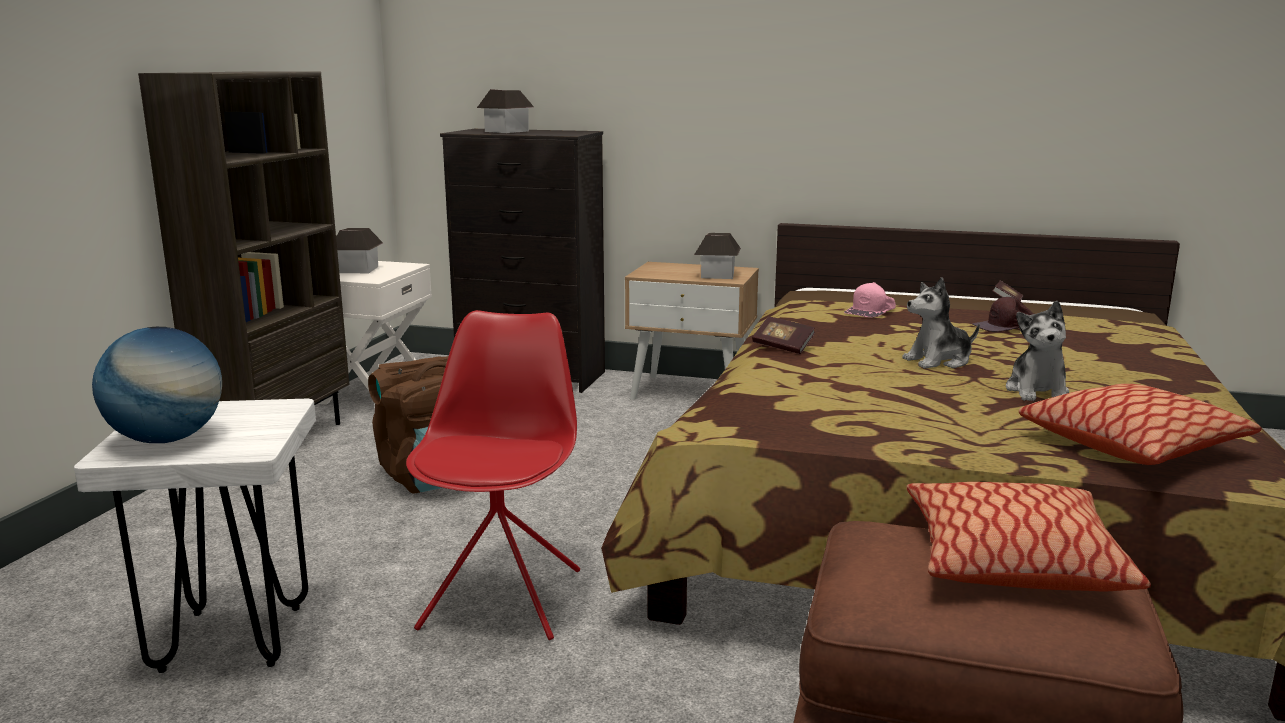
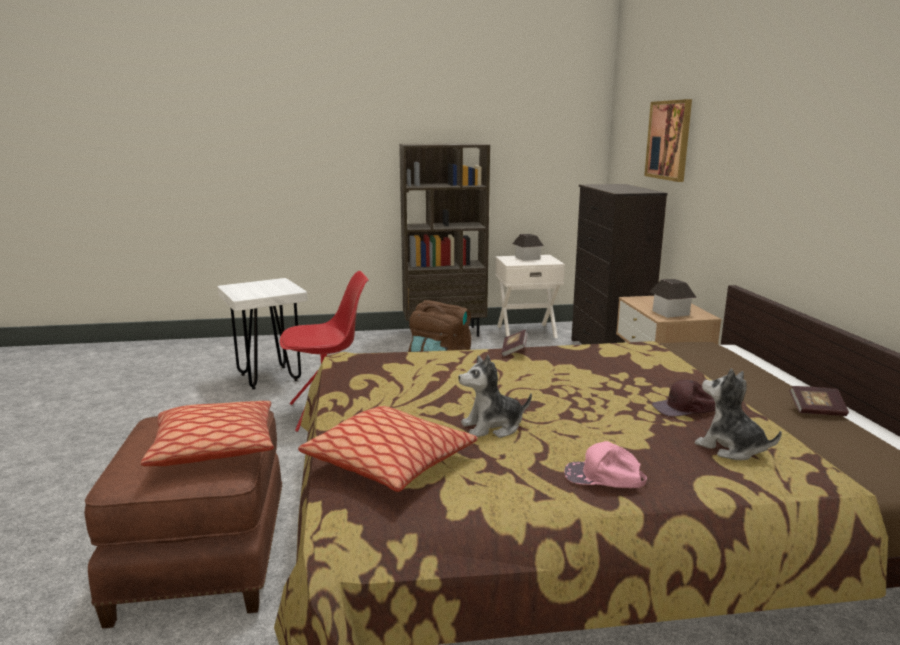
camera: 65 degrees right, 0 degrees up
(167, 439) = (248, 287): globe -> none
(506, 131) = (614, 187): toy house -> none
(578, 60) = (669, 140): none -> picture
(871, 311) = (656, 363): pink cap -> pink cap (604, 477)
(939, 361) = (535, 392): plush toy -> plush toy (730, 448)
(1006, 327) = (685, 409): brown cap -> brown cap turned 60 degrees counterclockwise

